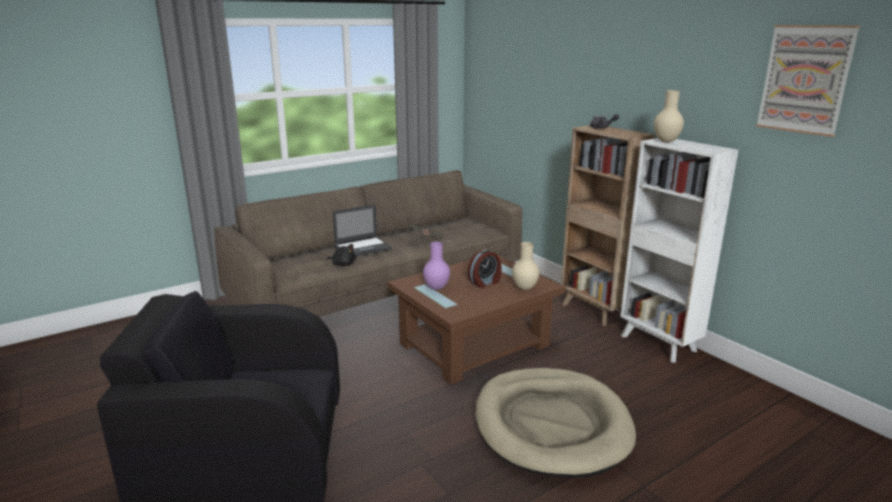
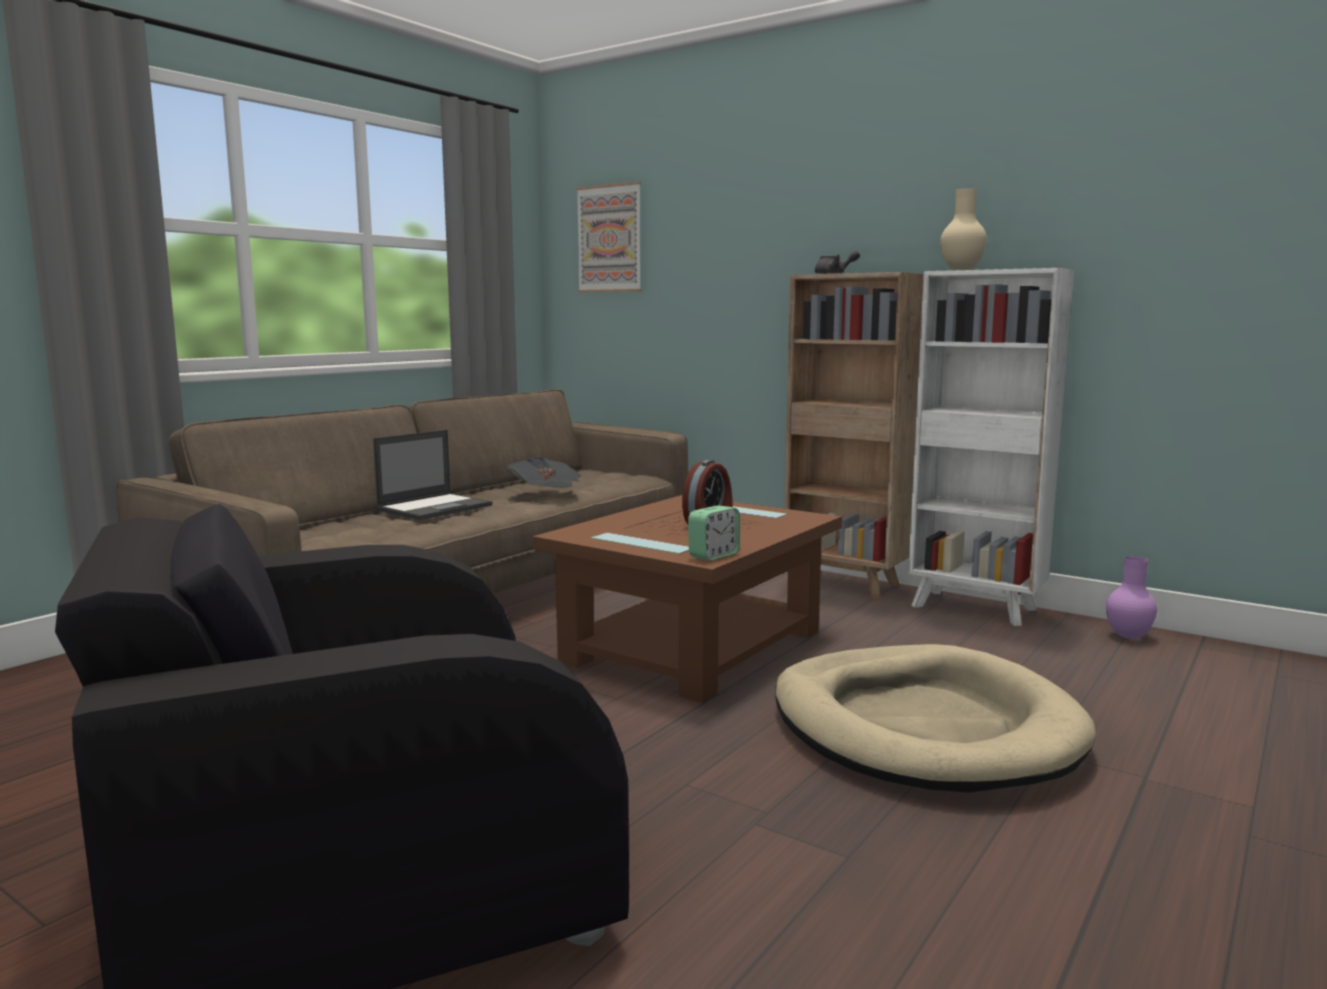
camera: 20 degrees left, 10 degrees down
(343, 264) = (417, 528): black plush toy -> none
(436, 288) = (633, 534): purple vase -> purple vase (1127, 636)
(461, 313) = (714, 555): none -> alarm clock
(524, 288) = (782, 522): beige vase -> none
(805, 79) = (1166, 151): picture -> picture (610, 239)

